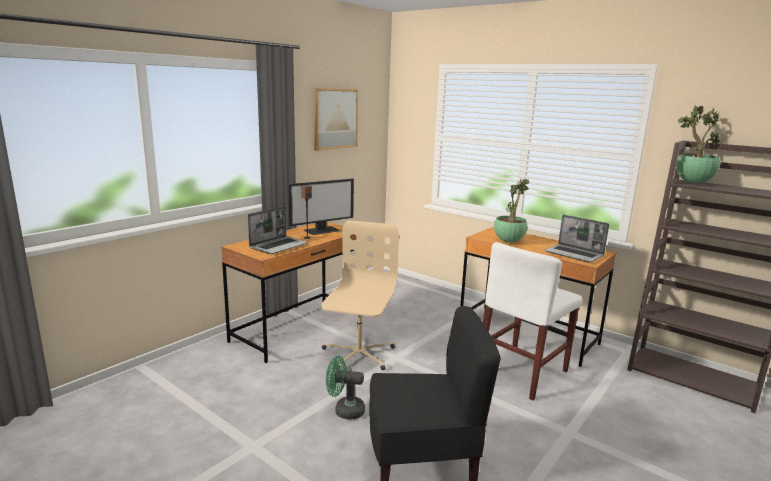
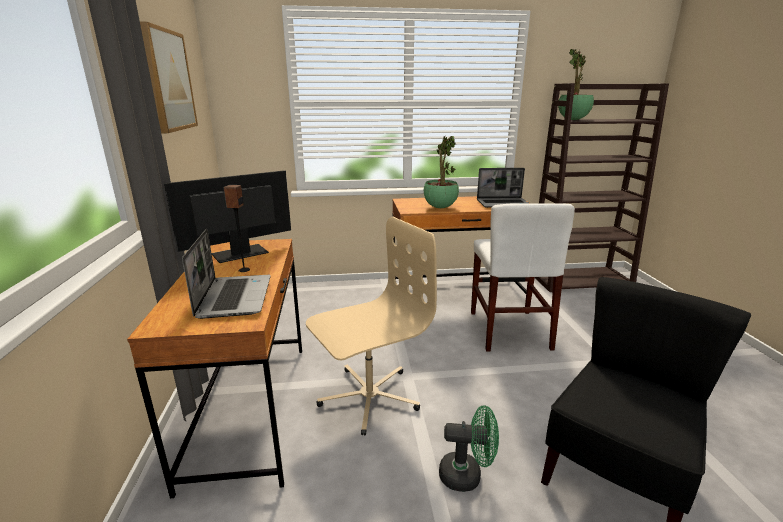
camera: 45 degrees left, 5 degrees up
(322, 230) = (239, 254): monitor -> monitor turned 135 degrees counterclockwise
(344, 410) = (467, 475): green fan -> green fan turned 135 degrees counterclockwise
(358, 354) = (368, 397): beige office chair -> beige office chair turned 90 degrees clockwise

